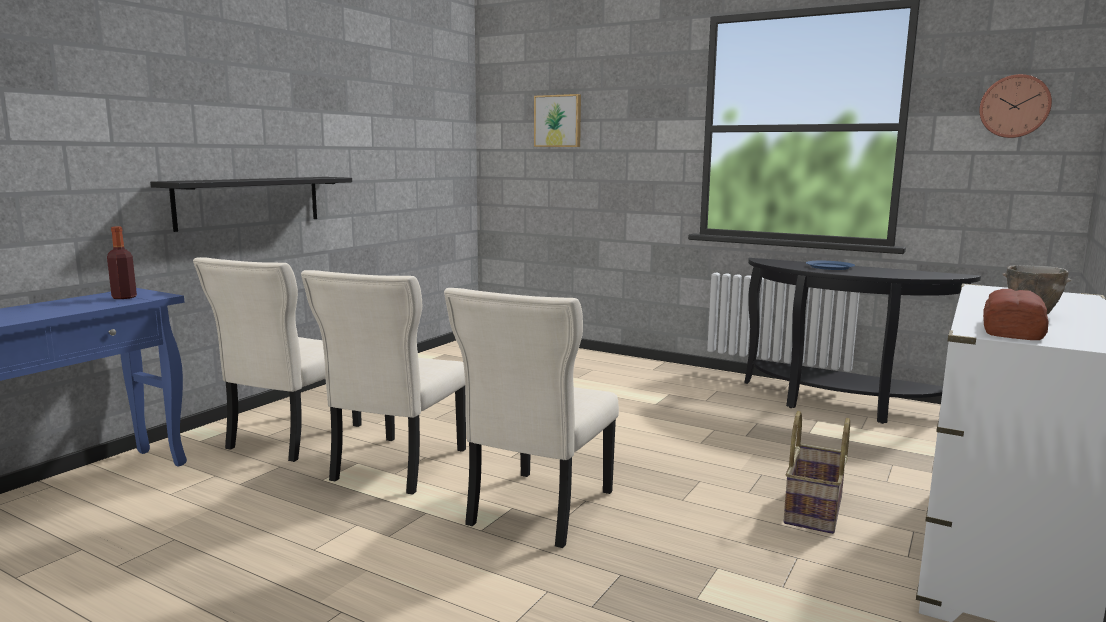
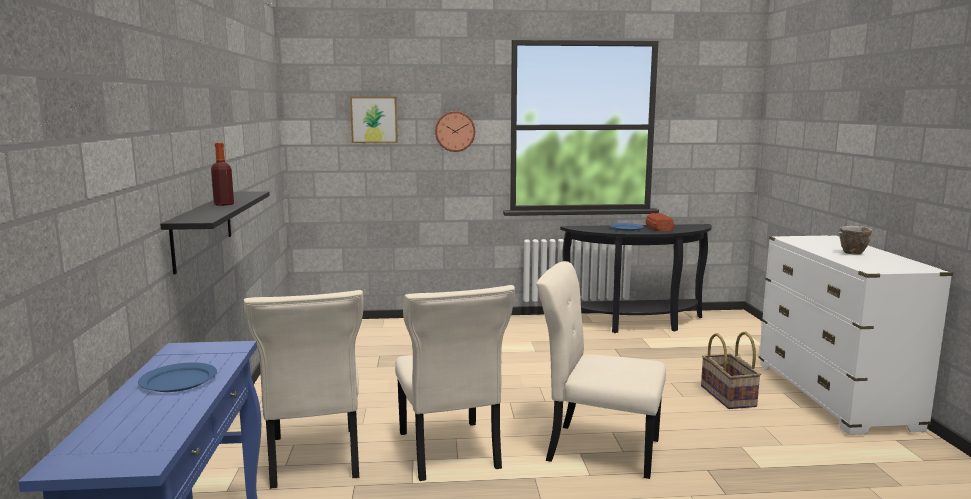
camera: 35 degrees left, 0 degrees up
(61, 307) = (178, 380): none -> blue plate
(124, 297) = (205, 355): bottle -> bottle (224, 204)
(537, 510) = (598, 449): beige chair -> beige chair turned 120 degrees clockwise
(1013, 329) = (875, 265): bread -> bread (659, 228)
(1014, 106) = (714, 114): wall clock -> wall clock (455, 131)

